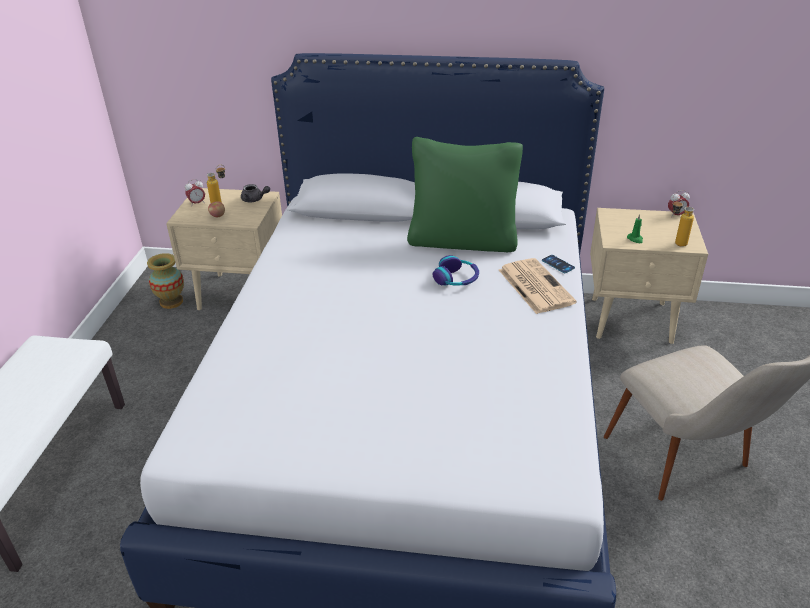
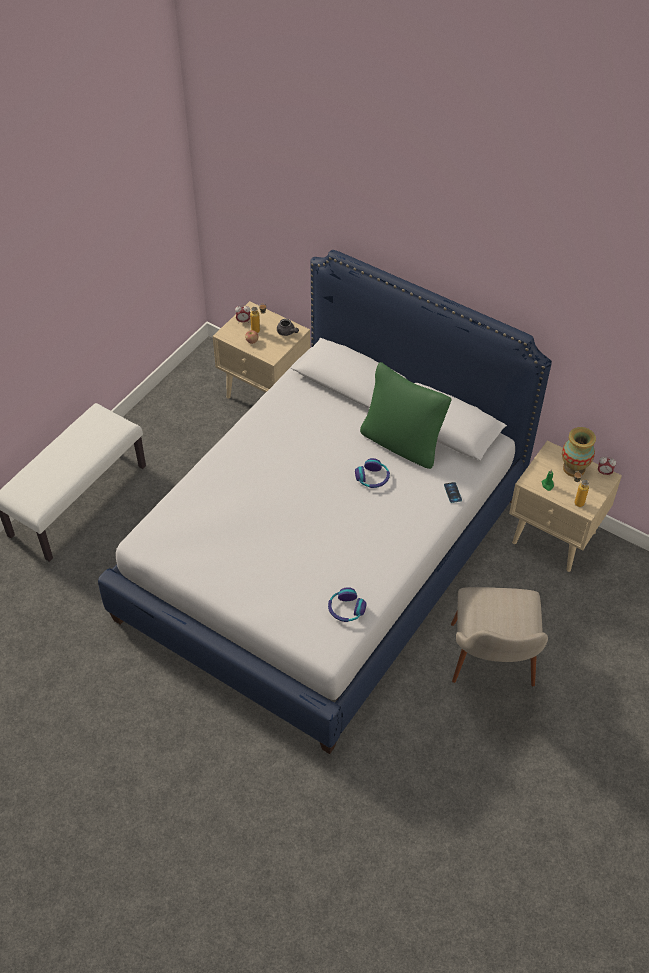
camera: 25 degrees right, 15 degrees up
(171, 302) = (211, 382): vase -> vase (574, 468)
(534, 286) = (420, 505): newspaper -> none
(545, 424) = (346, 609): none -> headphones

